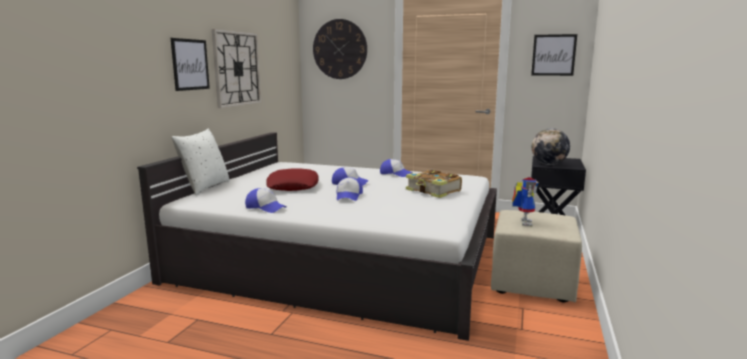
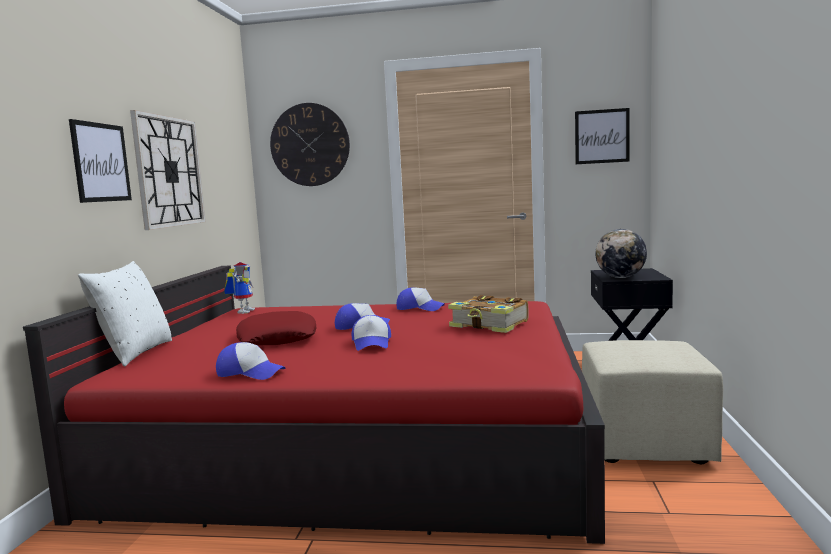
camera: 10 degrees left, 5 degrees down
(342, 258) = (359, 440): white bed -> red bed
(523, 222) = (629, 355): toy robot -> toy robot (243, 311)

